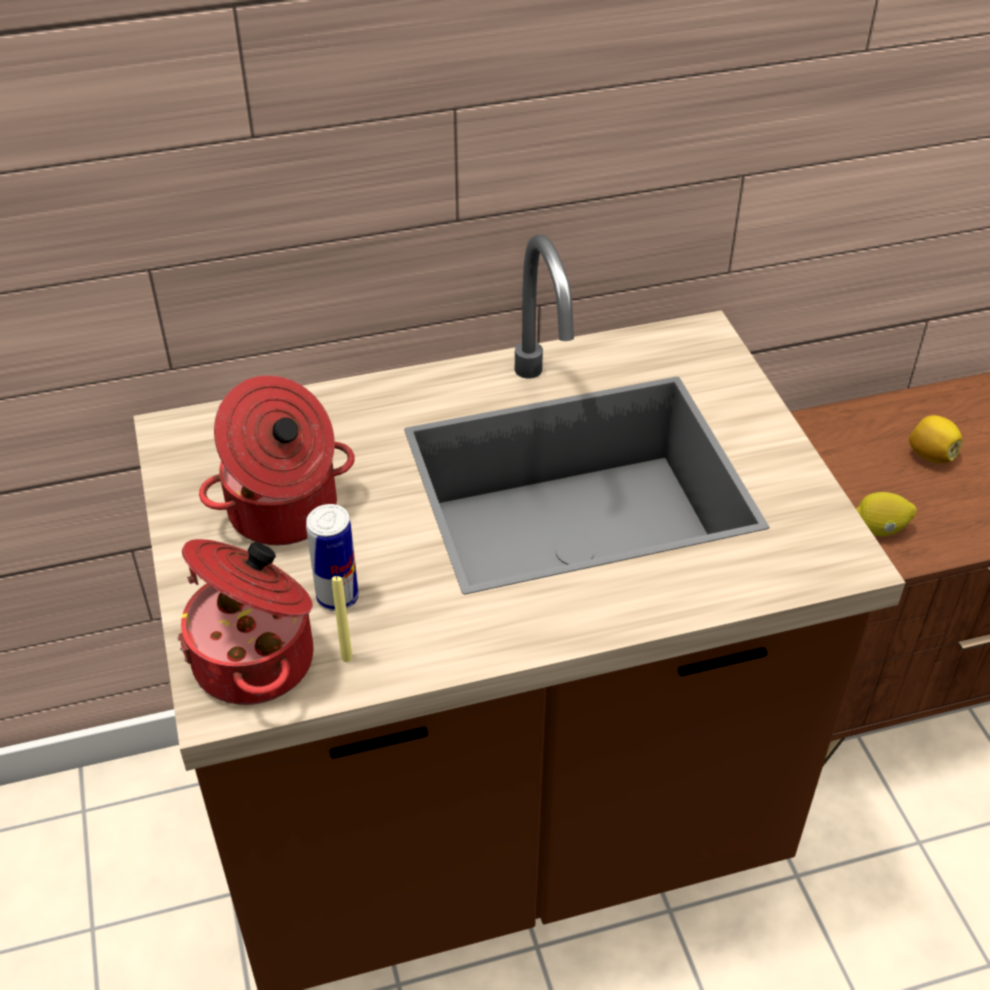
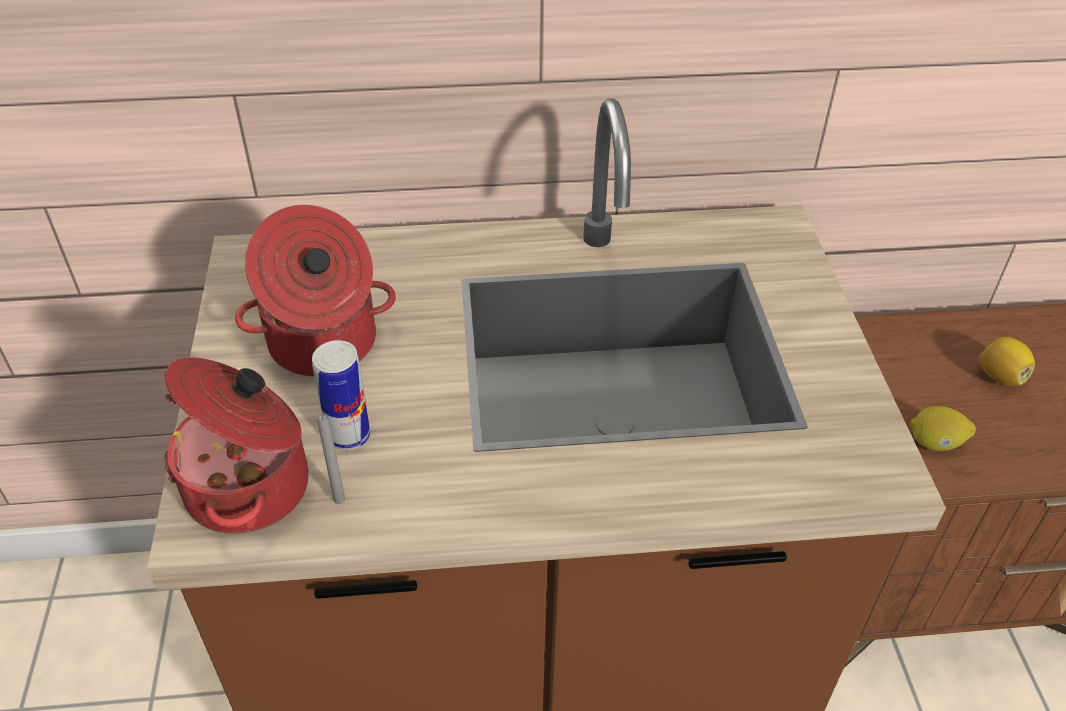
camera: 10 degrees right, 0 degrees up
(346, 658) = (339, 499): yellow candle -> grey candle

